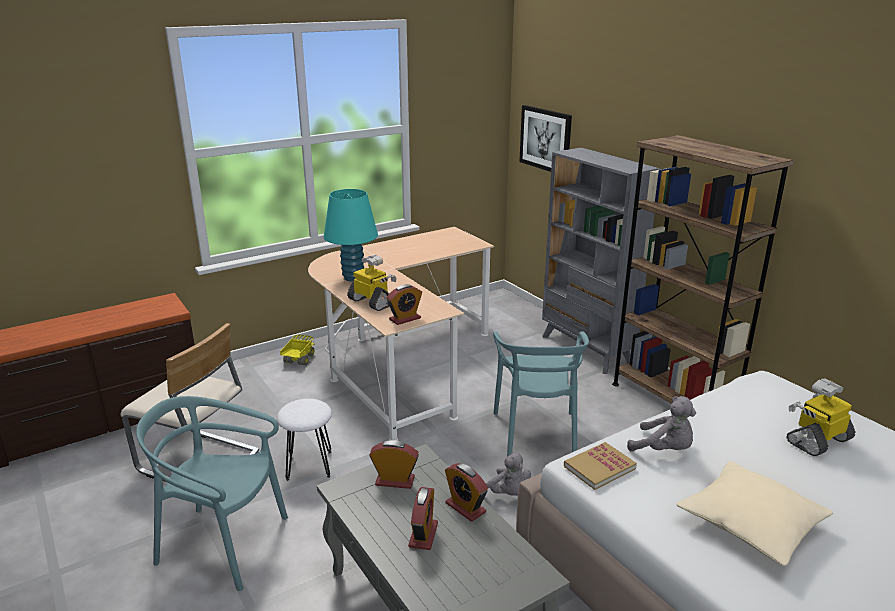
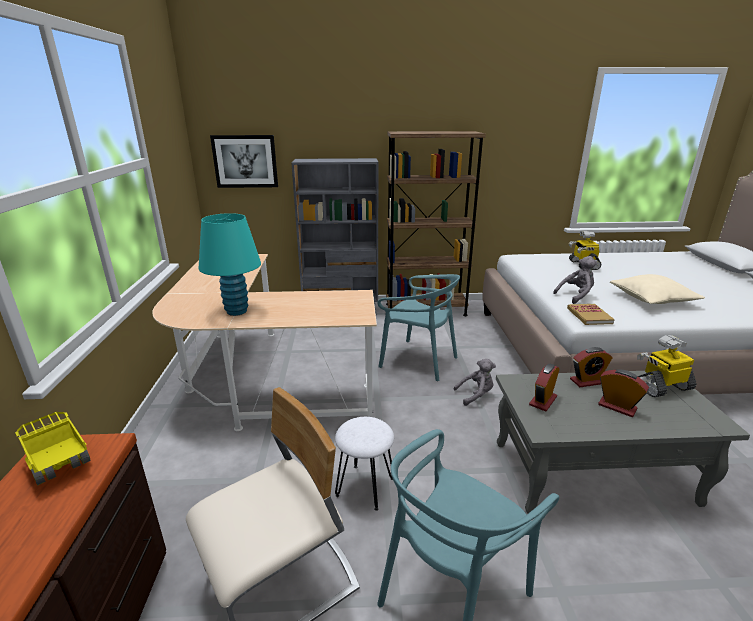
camera: 60 degrees left, 0 degrees up
(298, 360) = (168, 441): toy truck -> toy truck (59, 464)
(372, 302) = (304, 315): toy robot -> toy robot (661, 387)
(405, 319) = (356, 310): alarm clock -> none

